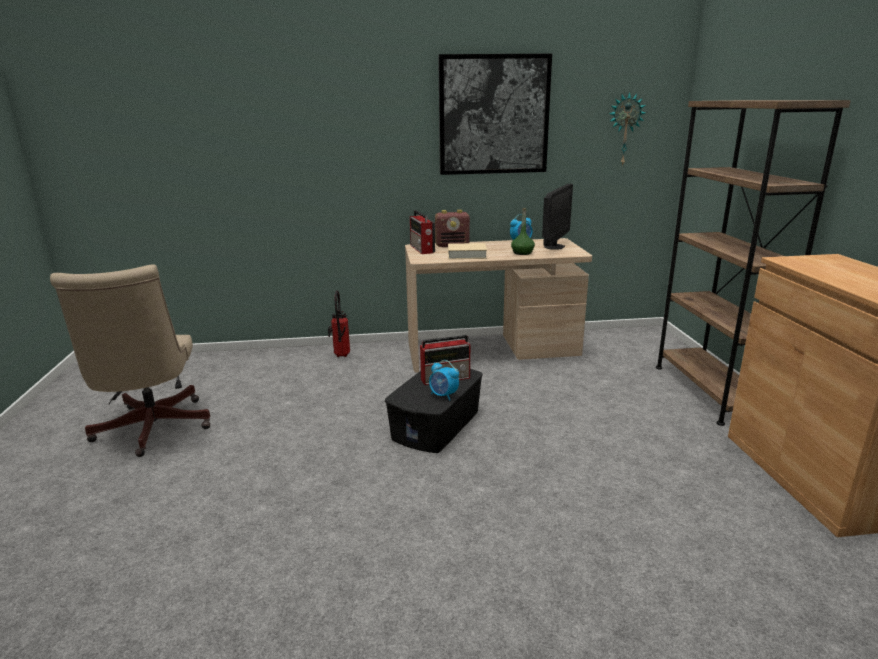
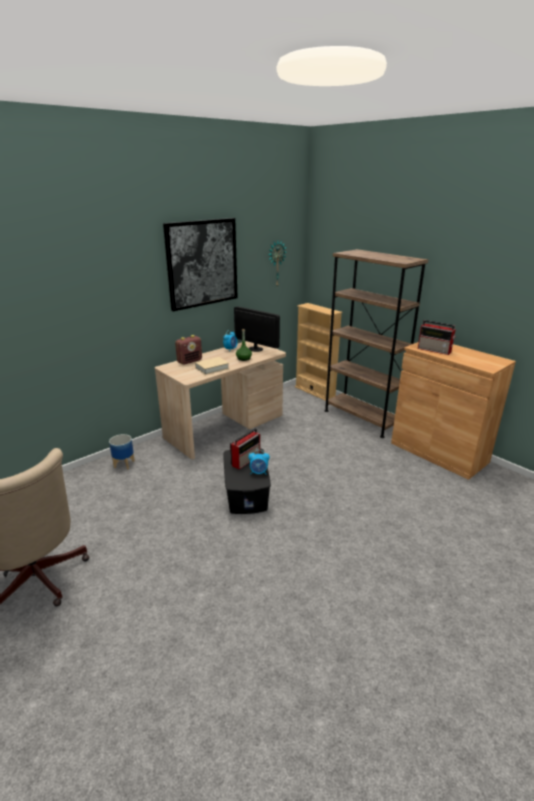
camera: 35 degrees left, 5 degrees up
(340, 356) = (124, 464): fire extinguisher -> planter
(422, 249) = (174, 369): radio -> radio (435, 350)
(554, 246) = (255, 349): monitor -> monitor turned 45 degrees counterclockwise
(667, 342) = (315, 391): none -> beige bookcase

